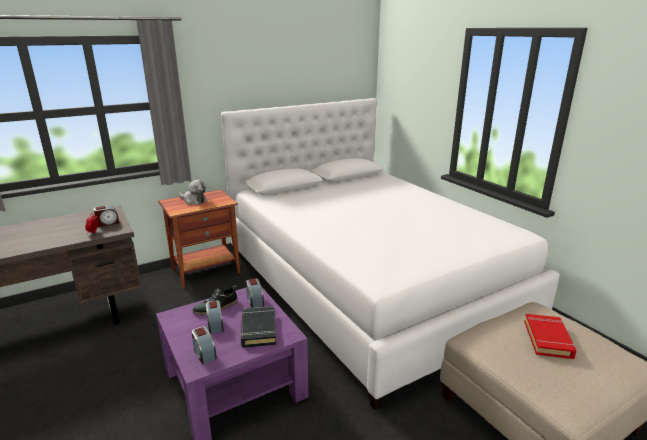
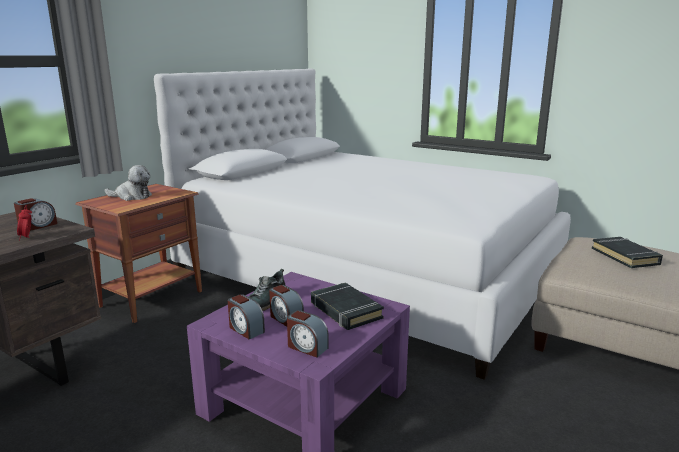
camera: 25 degrees left, 5 degrees down
(255, 301) = (307, 287): alarm clock -> alarm clock (245, 329)
(548, 339) = (625, 256): red book -> black book

